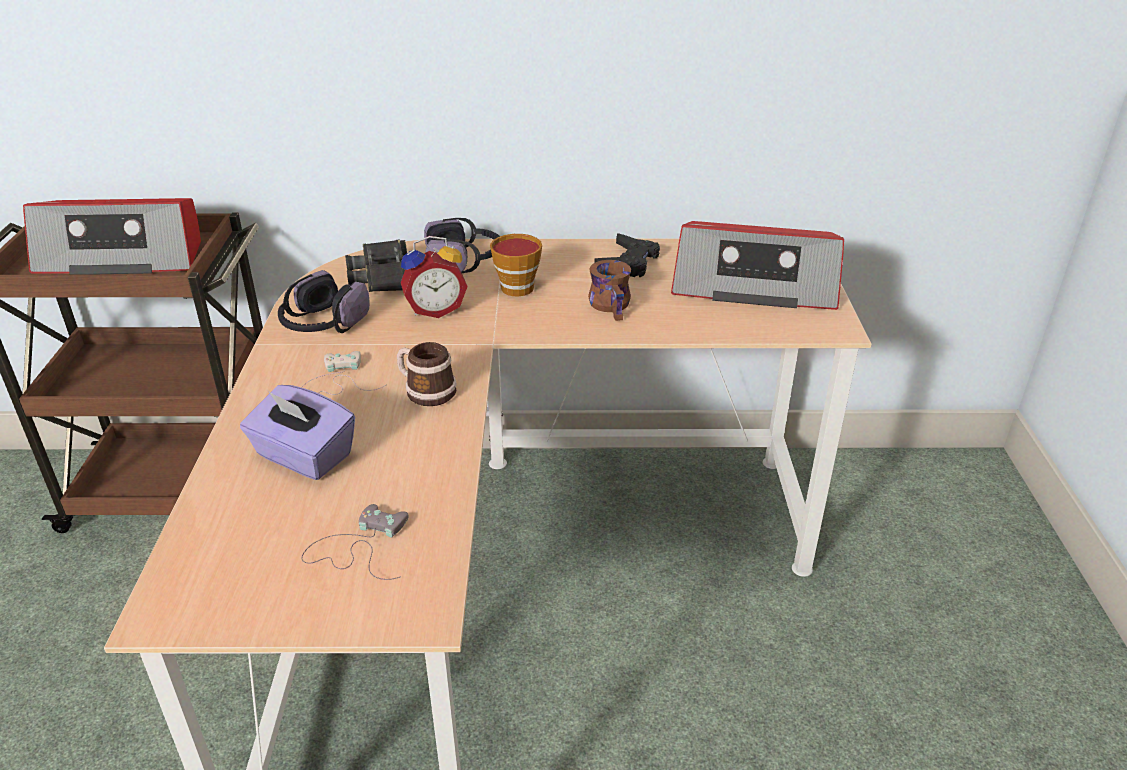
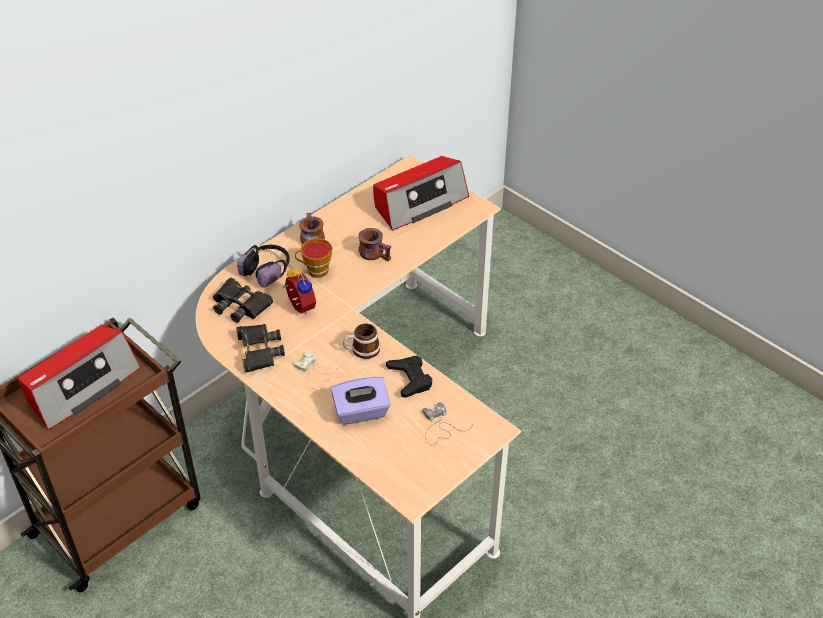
camera: 45 degrees left, 10 degrees up
(322, 324) = (259, 351): headphones -> black binoculars
(435, 309) = (299, 307): alarm clock -> alarm clock turned 60 degrees counterclockwise
(560, 257) = (310, 238): none -> brown mug
(629, 262) = (347, 222): black game controller -> black game controller (410, 379)

